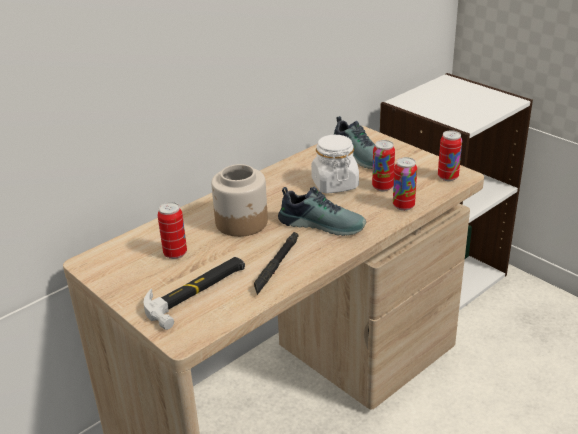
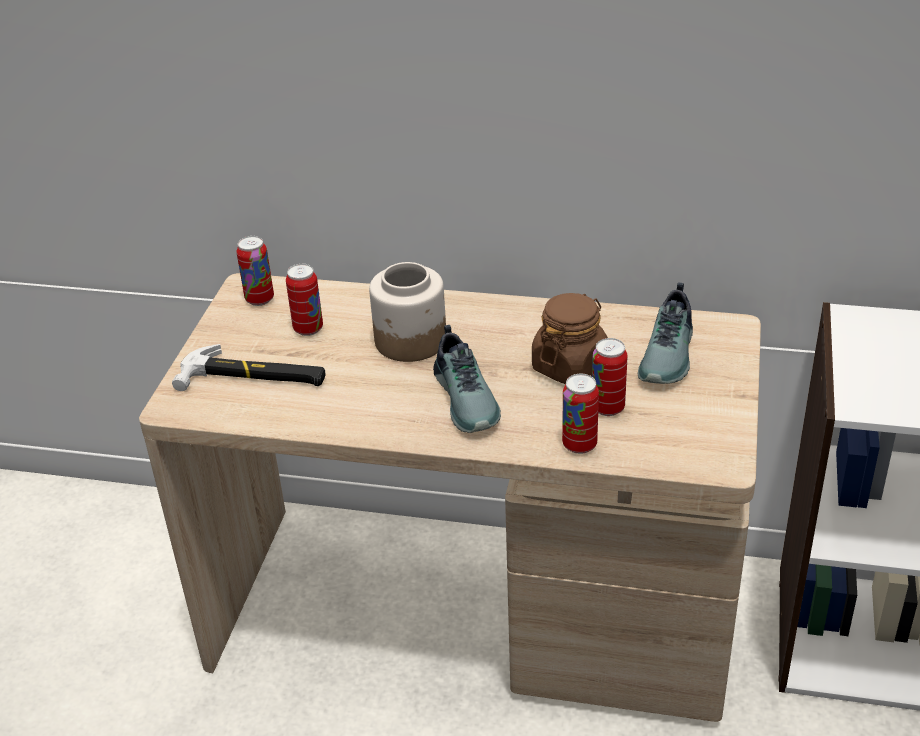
camera: 55 degrees right, 5 degrees up
(276, 266) = (348, 406): black flashlight -> none
(334, 184) = (570, 367): white jar -> brown jar
(448, 177) = (703, 453): can -> can (259, 299)

